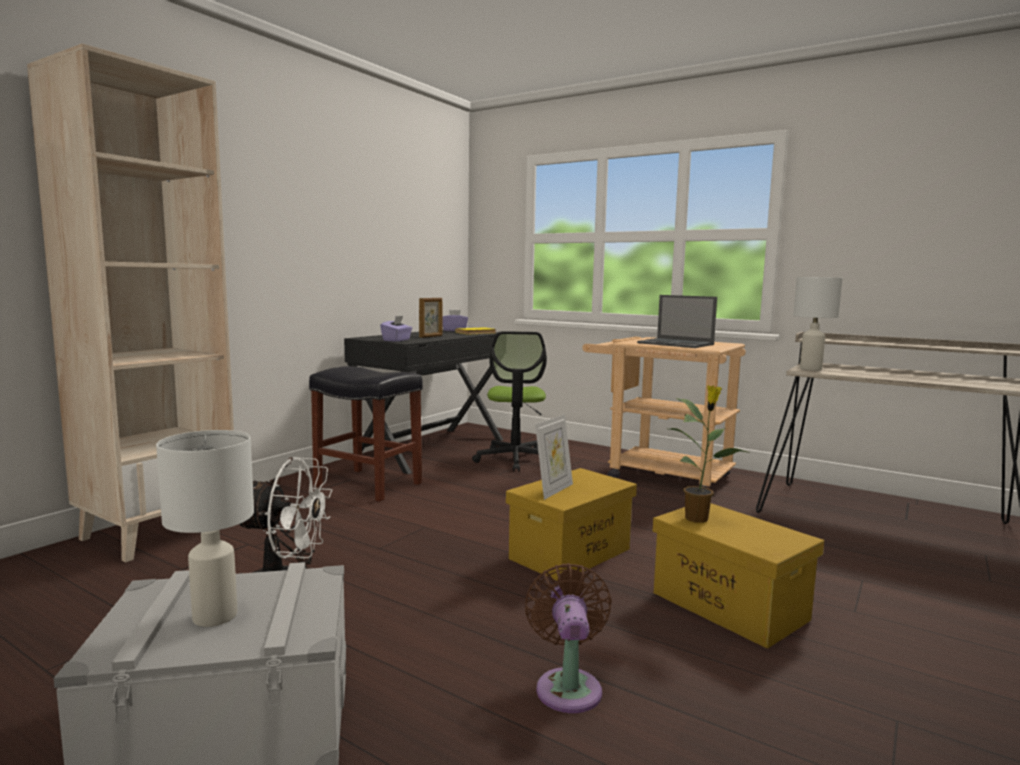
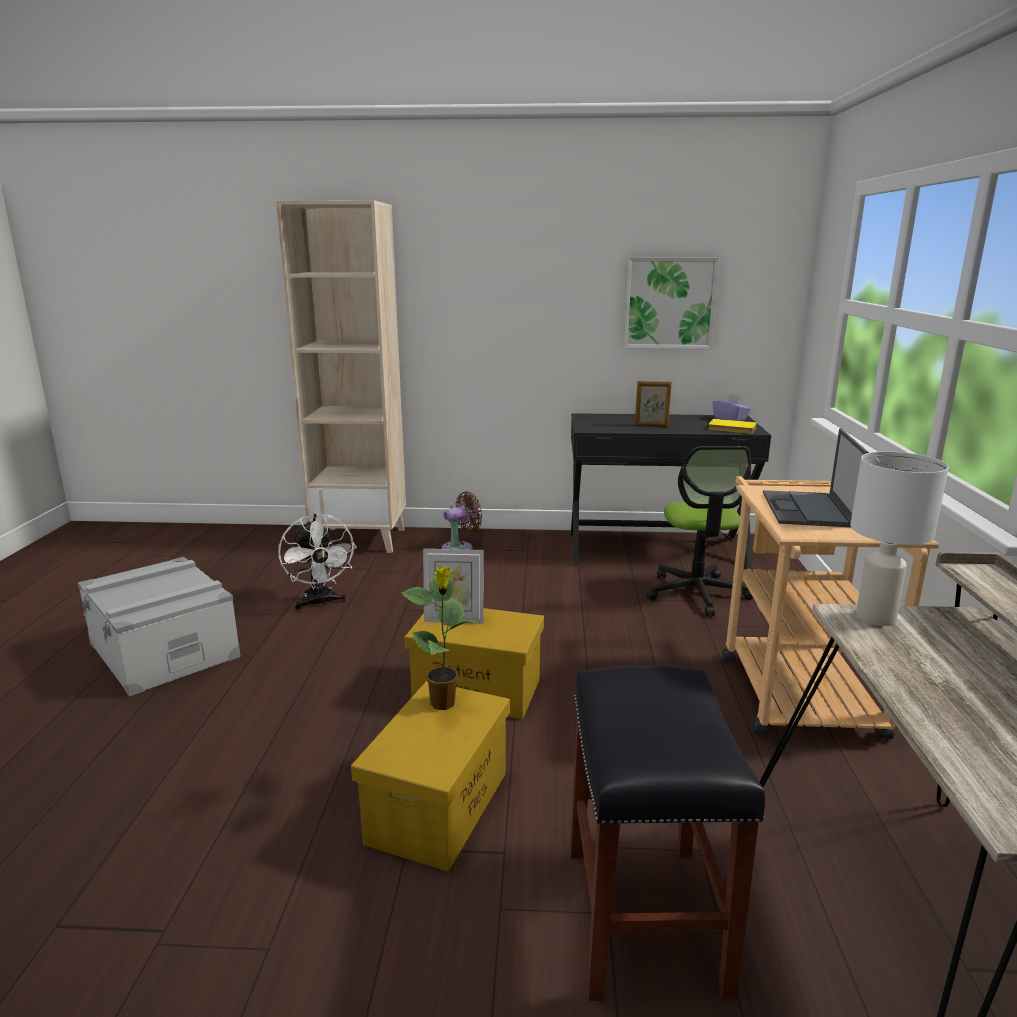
camera: 60 degrees right, 10 degrees up
(216, 616) = (147, 589): white table lamp -> none
(366, 484) = (524, 559): black stool -> black stool (642, 915)
(397, 340) = (592, 425): purple tissue box -> none
(398, 237) = (669, 303): none -> picture
(515, 459) = (696, 593): office chair -> office chair turned 60 degrees counterclockwise
(568, 686) = (245, 748): brown fan -> brown fan (460, 548)

